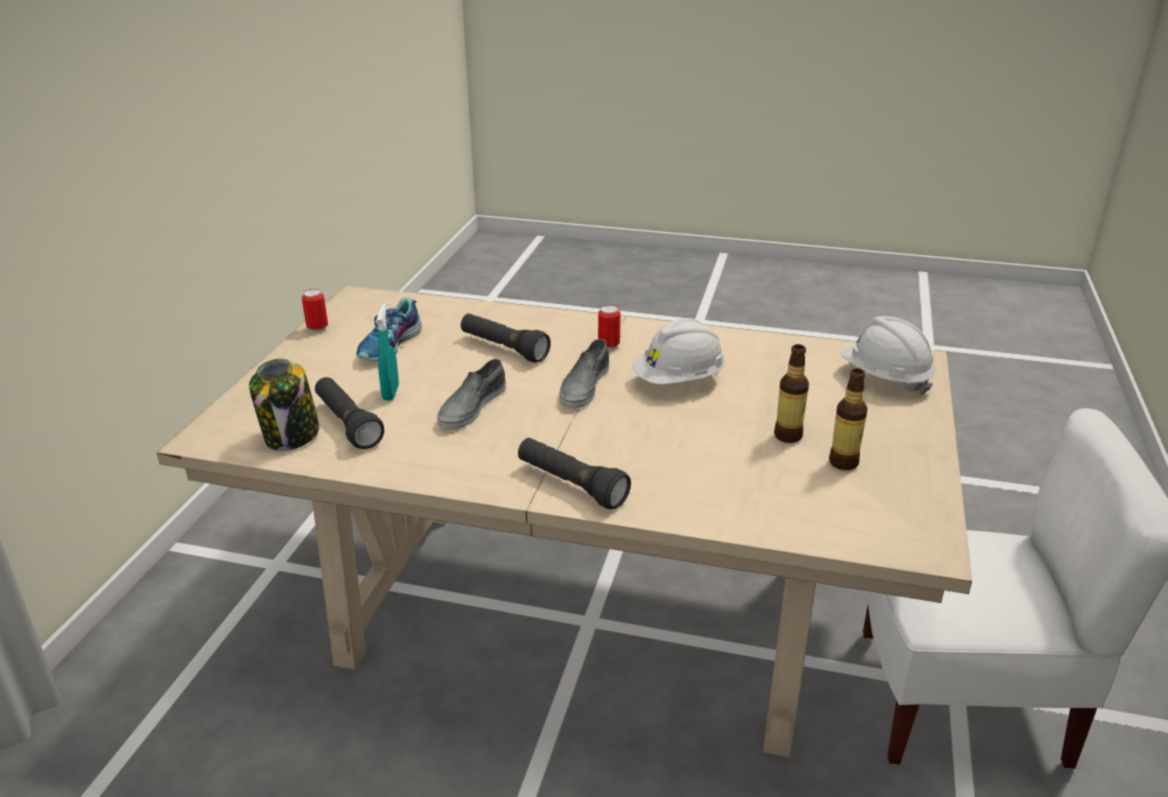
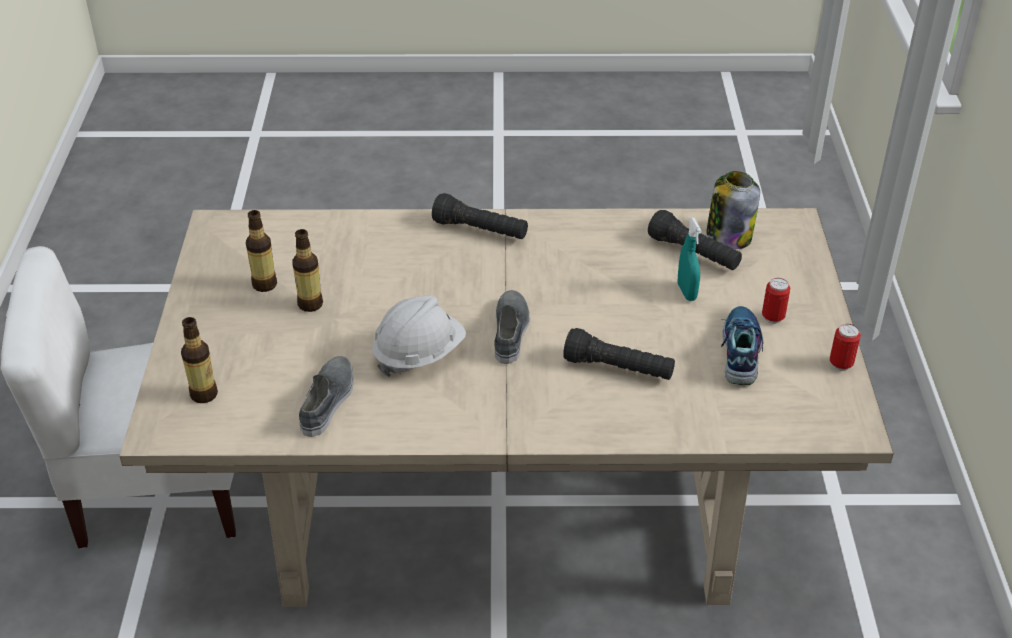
camera: 165 degrees right, 10 degrees up
(471, 407) = (602, 289): grey shoe -> grey shoe (328, 400)
(608, 346) = (507, 393): can -> can (773, 317)
(885, 378) = (204, 394): white hard hat -> bottle

